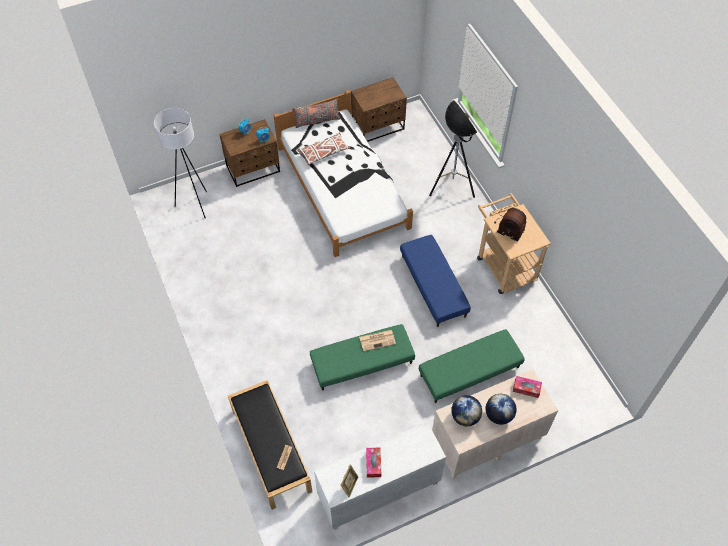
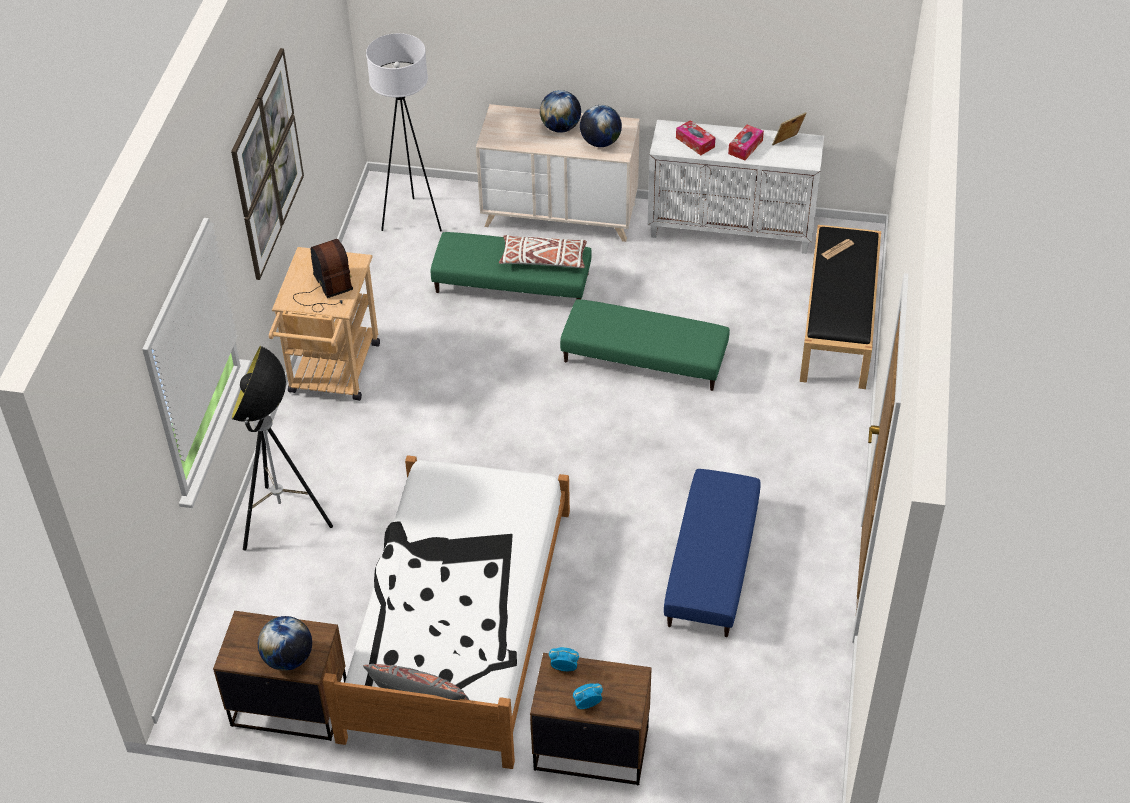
camera: 145 degrees left, 10 degrees down
(195, 205) = (748, 733): white floor lamp -> white floor lamp (412, 220)
(323, 152) = (463, 626): white pillow -> white pillow (543, 259)
(369, 92) = (288, 658): none -> globe
(378, 340) = (612, 332): newspaper -> none
(432, 286) = (460, 398): blue ottoman -> blue ottoman (712, 564)
(526, 388) = (503, 134): tissue box -> tissue box (695, 142)
(558, 180) = (267, 164): none -> picture

